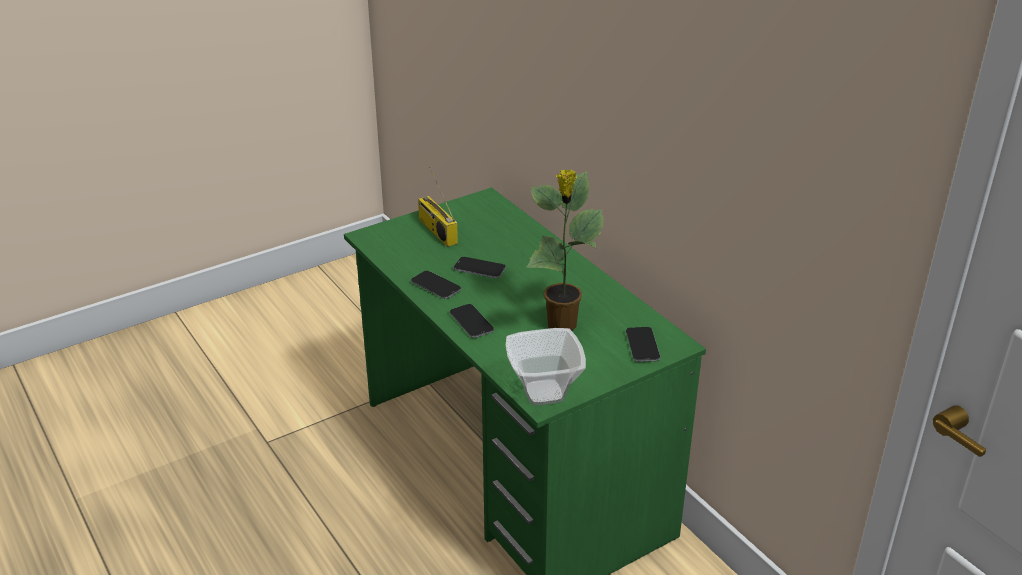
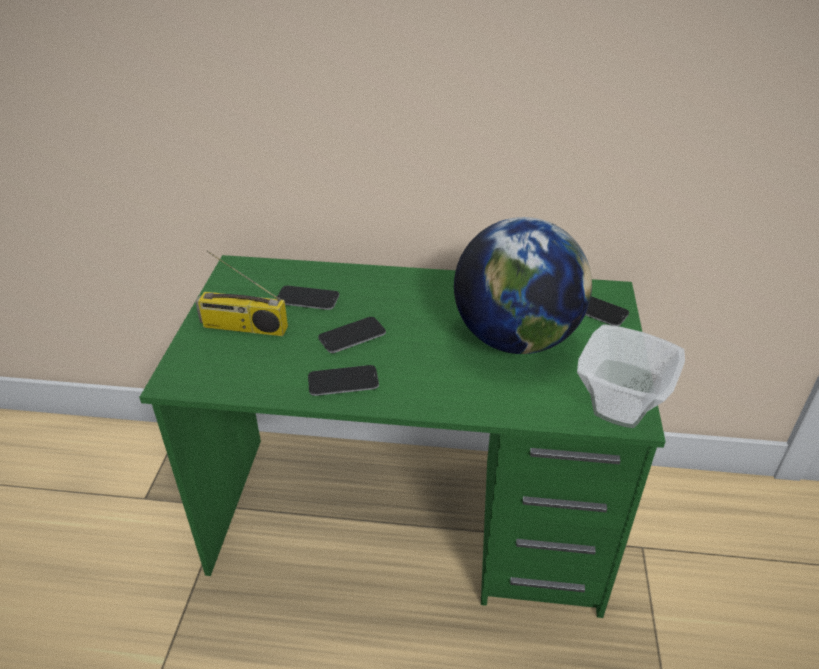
camera: 50 degrees left, 5 degrees up
(471, 322) = (441, 392): phone -> phone (307, 299)
(562, 326) = (515, 338): potted plant -> globe

